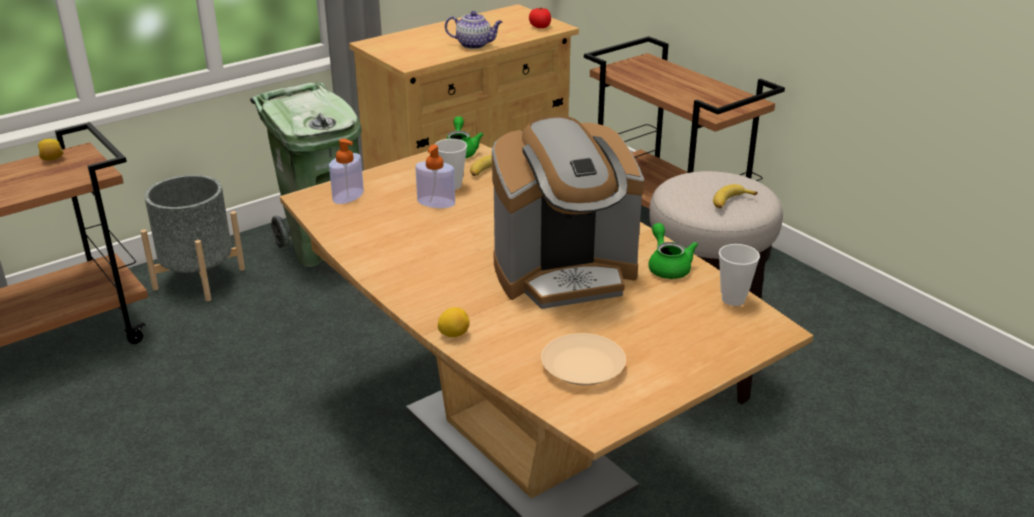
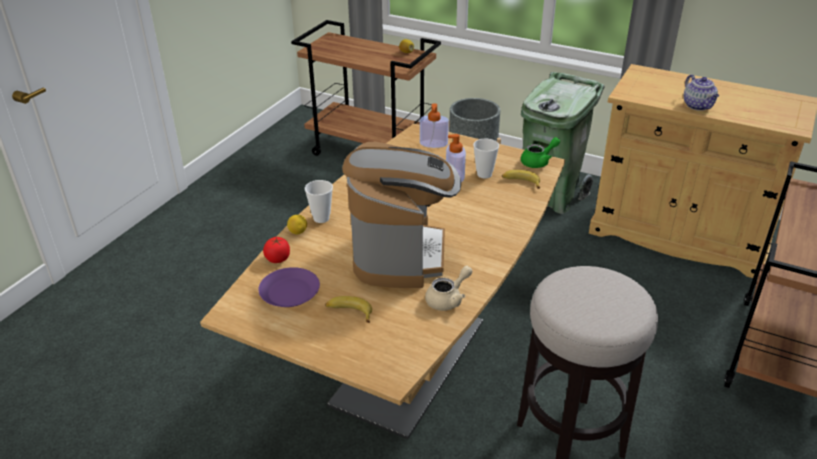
camera: 65 degrees right, 5 degrees up
(540, 27) = (782, 121): tomato -> tomato (278, 258)
(565, 274) = (401, 254): coffee machine -> coffee machine turned 135 degrees counterclockwise
(582, 367) = (289, 292): beige plate -> purple plate
(668, 266) = (448, 299): green teapot -> beige teapot
(731, 202) = (583, 308): banana -> banana (349, 312)
(733, 299) = (423, 344): cup -> cup (321, 218)

